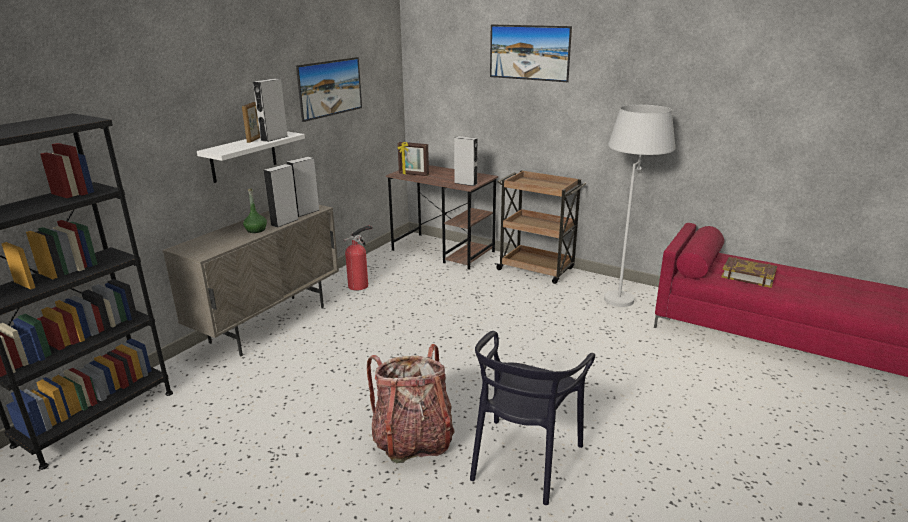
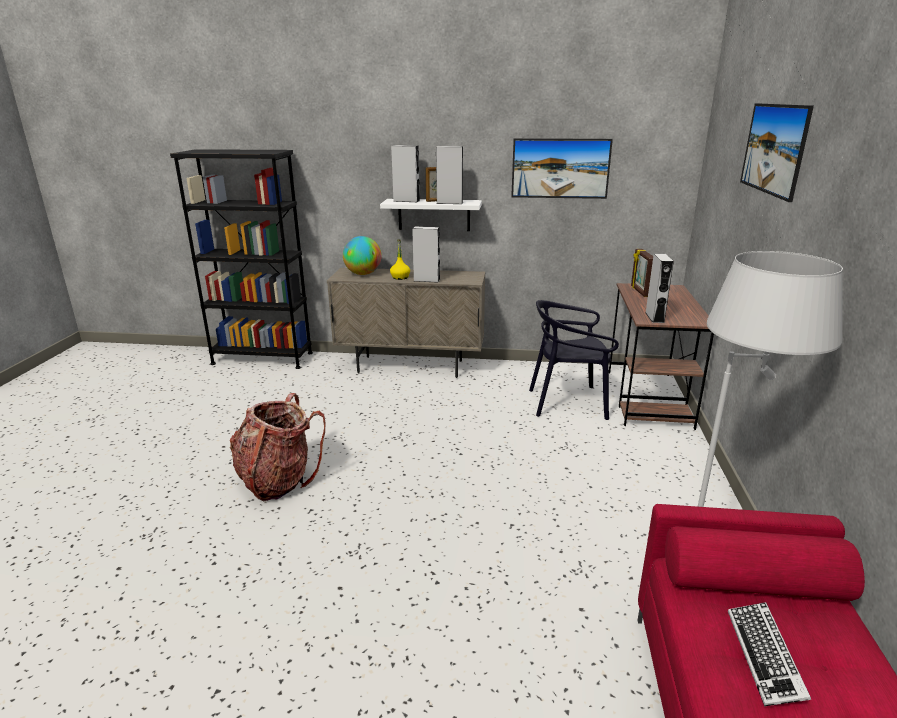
camera: 65 degrees right, 0 degrees up
(212, 243) = (363, 274): none -> globe
(256, 230) = (400, 277): green bottle -> yellow bottle
(306, 212) = (457, 280): grey speaker -> grey speaker (406, 201)
(360, 285) = (515, 380): fire extinguisher -> none
(524, 459) = (268, 553): black chair -> black chair (568, 403)
(537, 269) = (689, 472): brown cart -> none
(748, 275) = (764, 657): book -> keyboard

